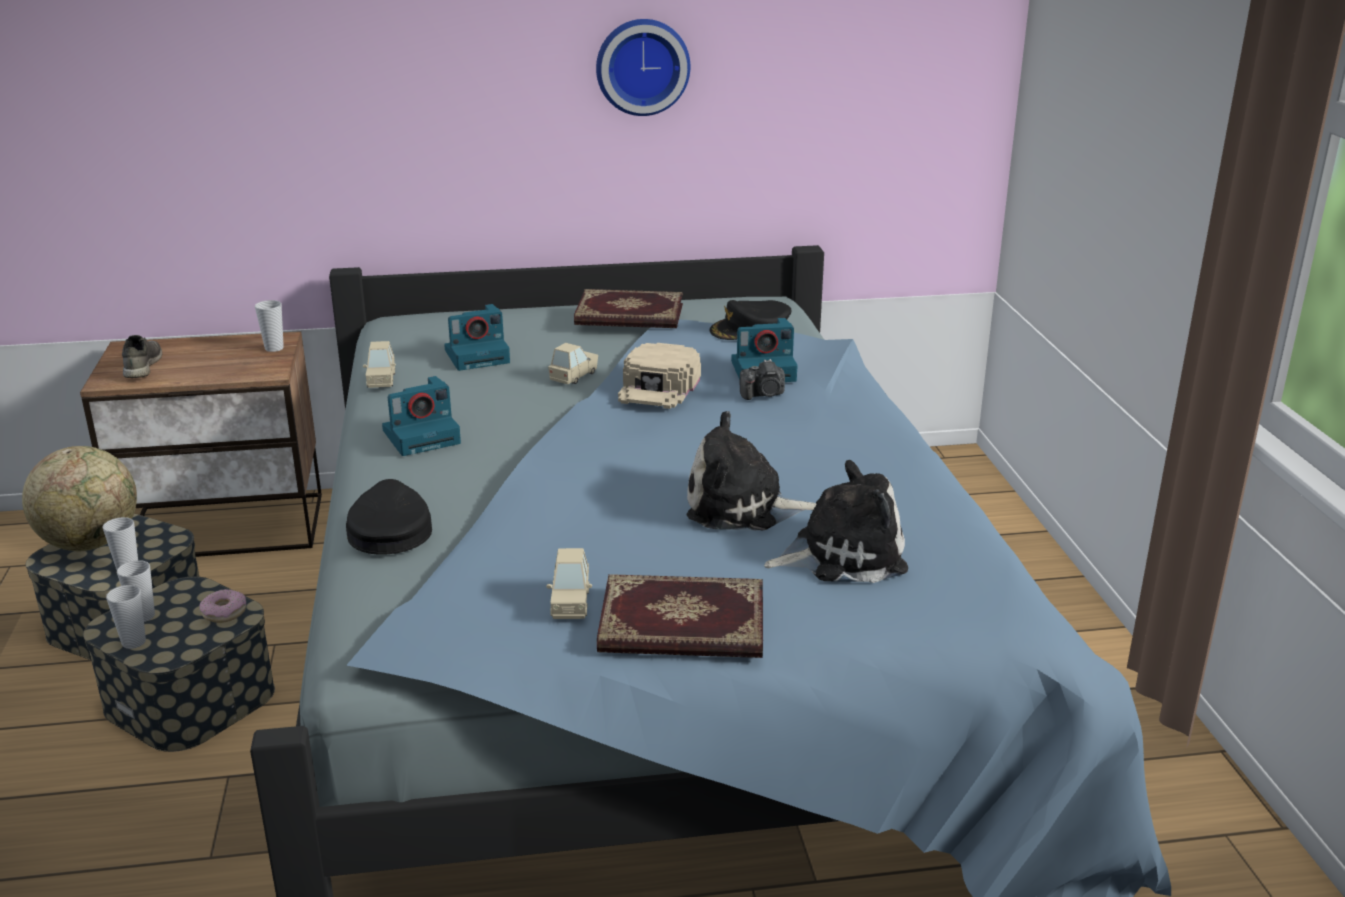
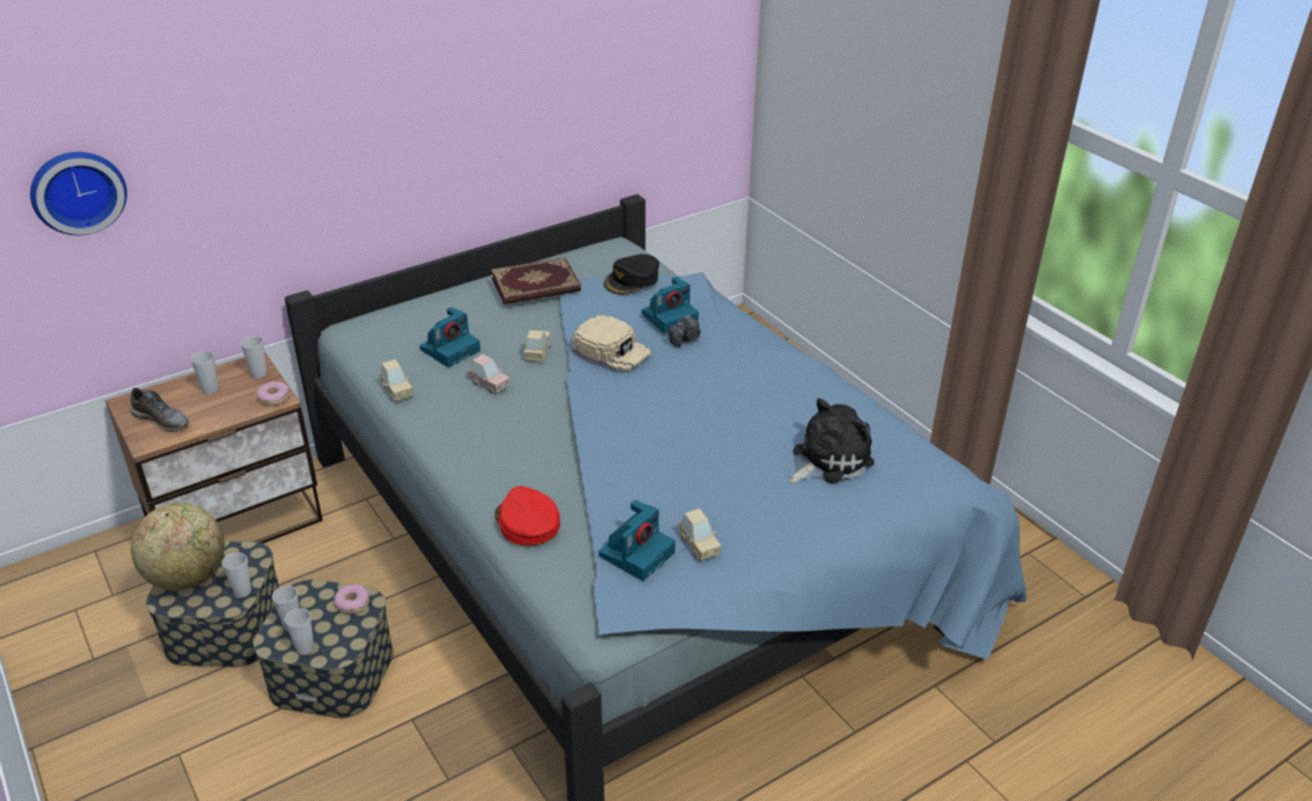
camera: 25 degrees left, 10 degrees up
(141, 366) = (162, 419): grey shoe -> grey shoe turned 150 degrees clockwise
(214, 352) = (210, 389): none -> cup
(266, 370) = (274, 398): none -> donut
(389, 530) = (527, 522): black cap -> red cap
(423, 436) = (476, 435): camera -> camera (637, 552)
(487, 394) = (489, 384): none -> pink toy car
(642, 66) = (506, 89): wall clock -> wall clock (77, 190)
(659, 387) = (612, 350): beige cap -> beige cap turned 45 degrees counterclockwise
(682, 626) = (777, 541): book -> none
(742, 507) = (743, 439): plush toy -> none

